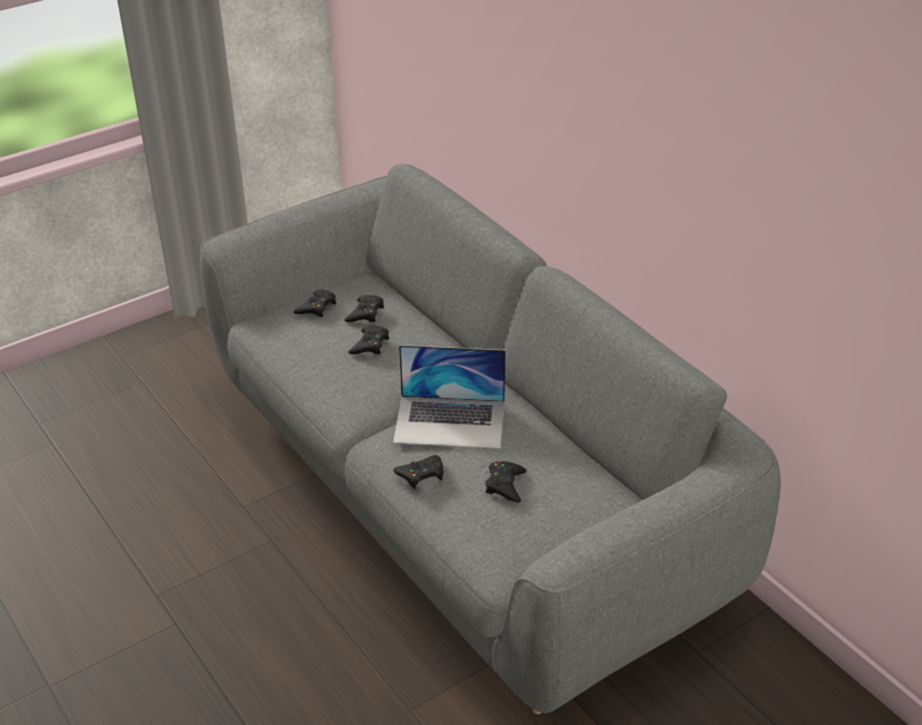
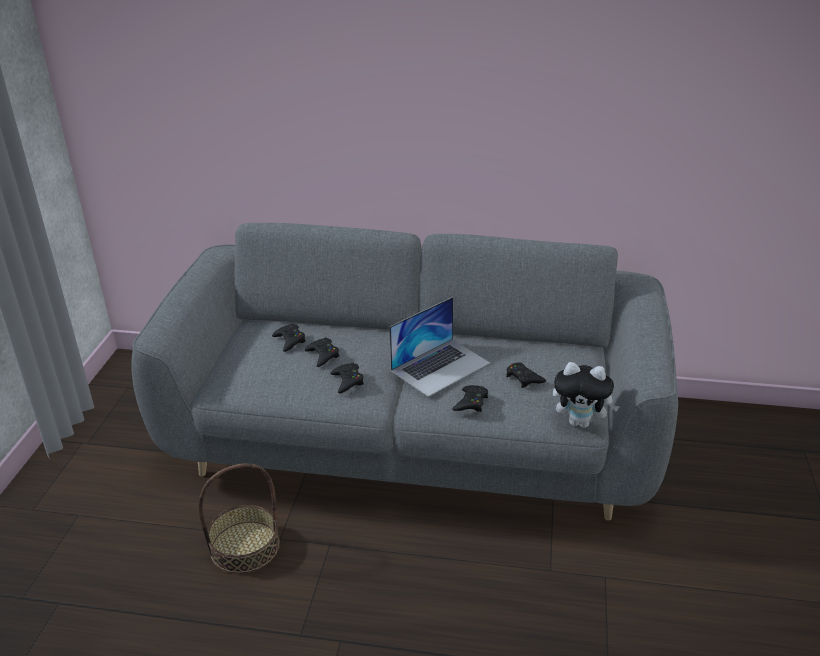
camera: 45 degrees left, 5 degrees down
(212, 494) = (245, 547): none -> basket
(317, 307) = (250, 354): black game controller -> black game controller (347, 381)
(496, 567) = (581, 422): none -> plush toy

